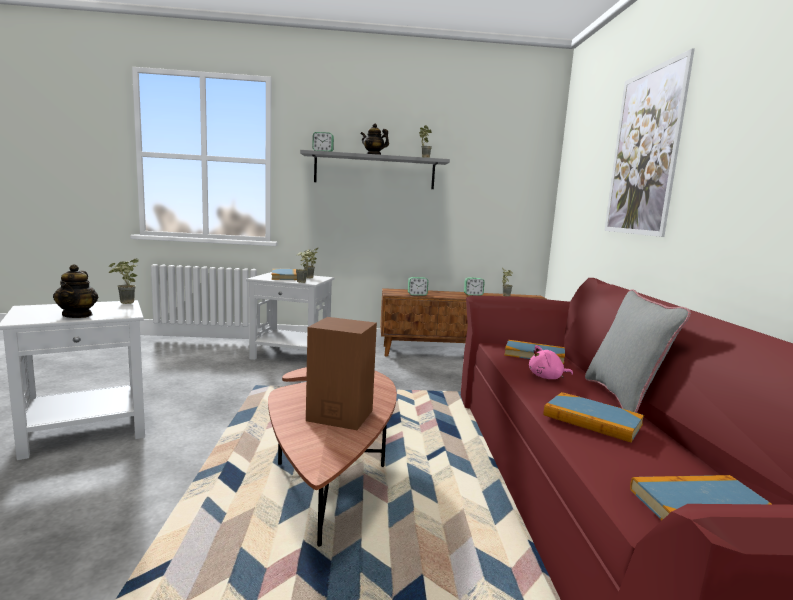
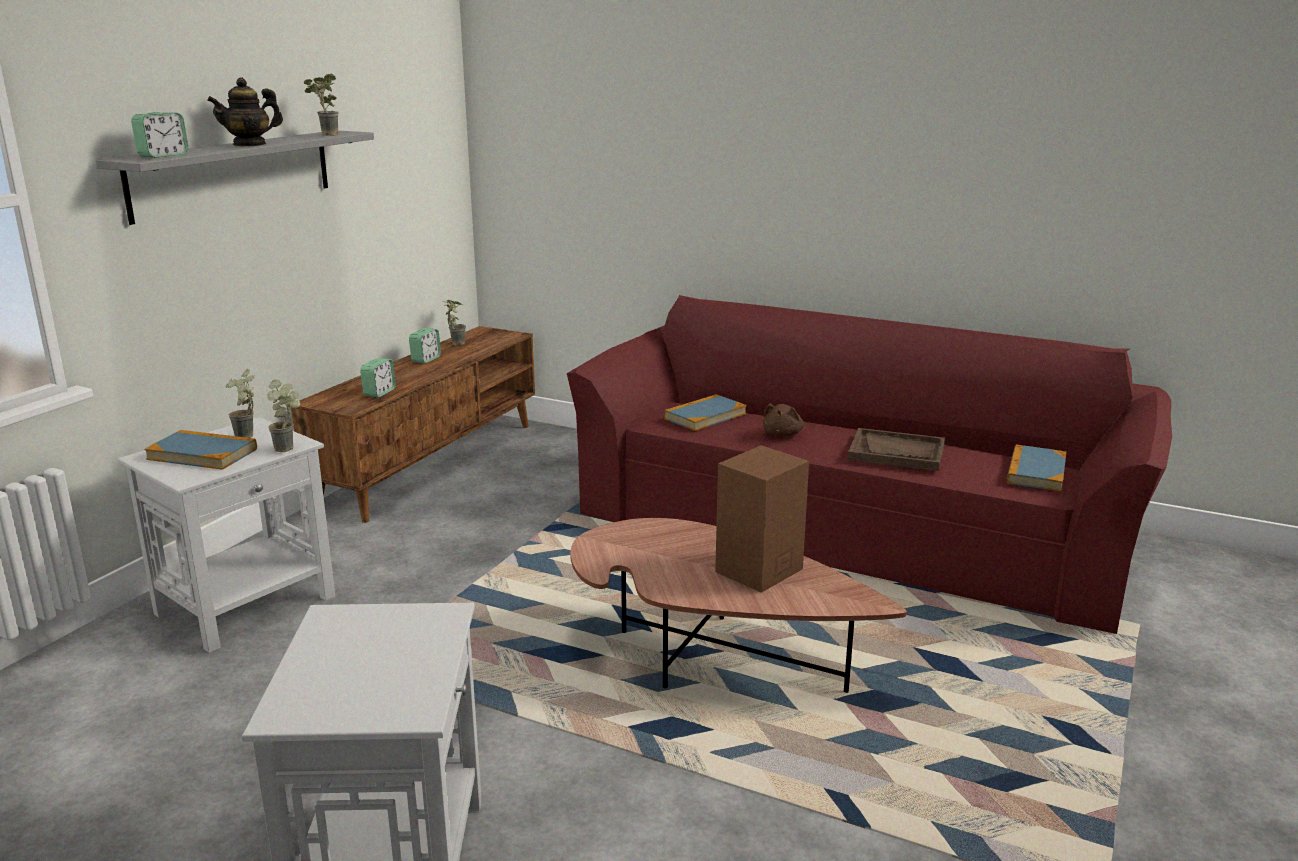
camera: 60 degrees left, 10 degrees up
(78, 315) = (415, 658): teapot -> none
(124, 303) = (339, 616): potted plant -> none
(547, 377) = (782, 434): pink plush toy -> brown plush toy
(592, 420) = (896, 452): book -> brown tray
(623, 397) = (850, 423): grey pillow -> none
(644, 152) = (700, 126): picture -> none

